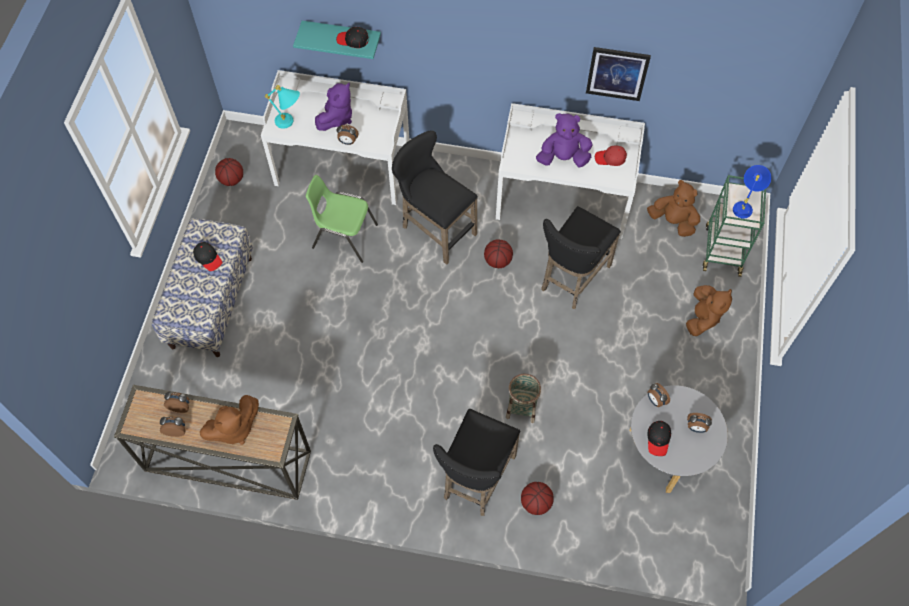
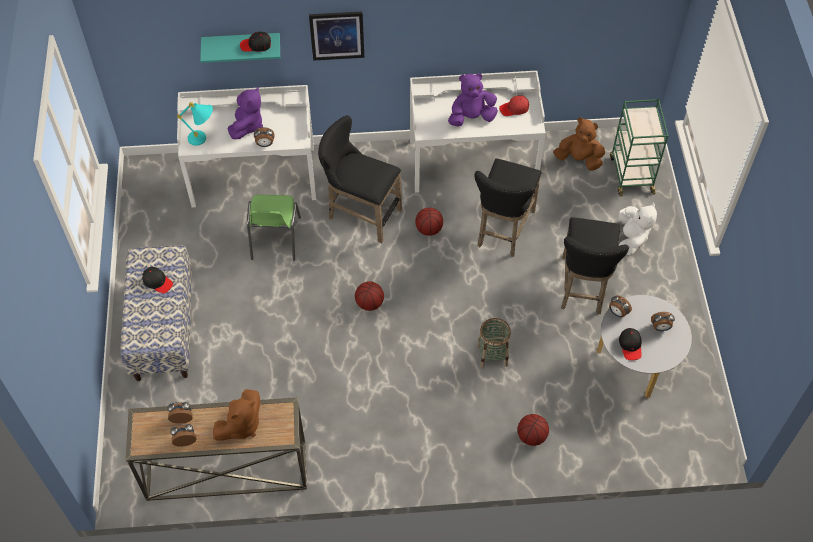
camera: 15 degrees left, 5 degrees down
(231, 180) = (147, 211): basketball -> basketball (369, 303)
(344, 236) = (274, 239): green chair -> green chair turned 90 degrees counterclockwise
(476, 480) = (470, 429): black stool -> black stool (582, 288)
(617, 73) = (506, 28): picture -> picture (337, 35)
(702, 318) = (631, 238): brown plush toy -> white plush toy
(745, 205) = (646, 124): blue table lamp -> none

